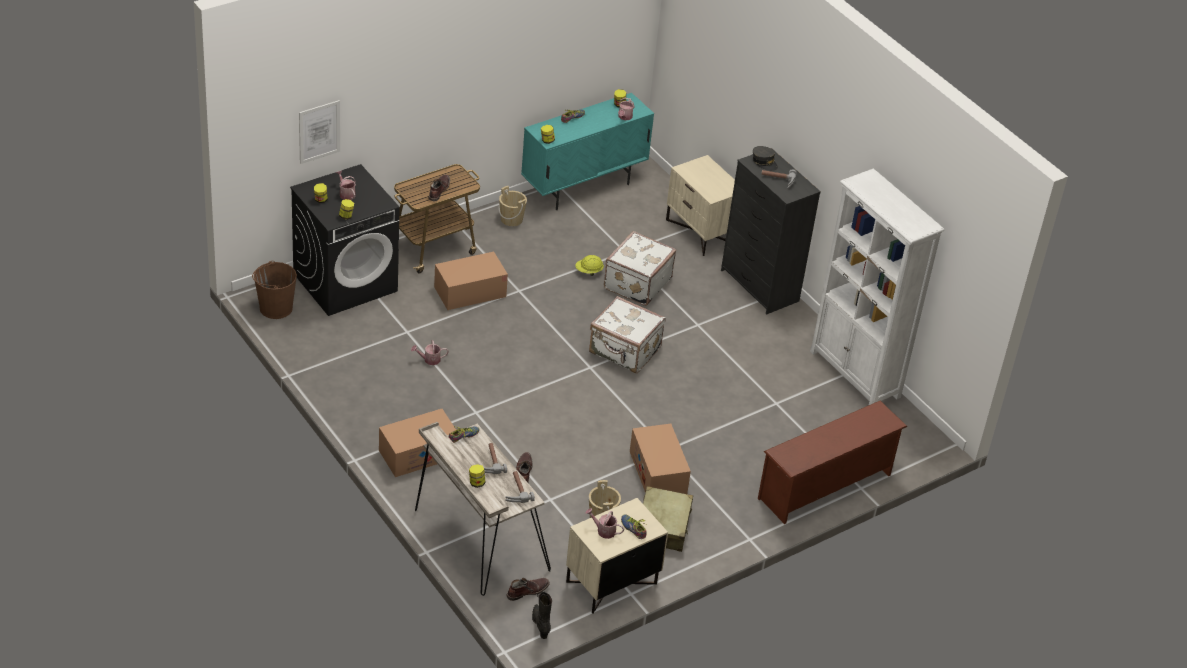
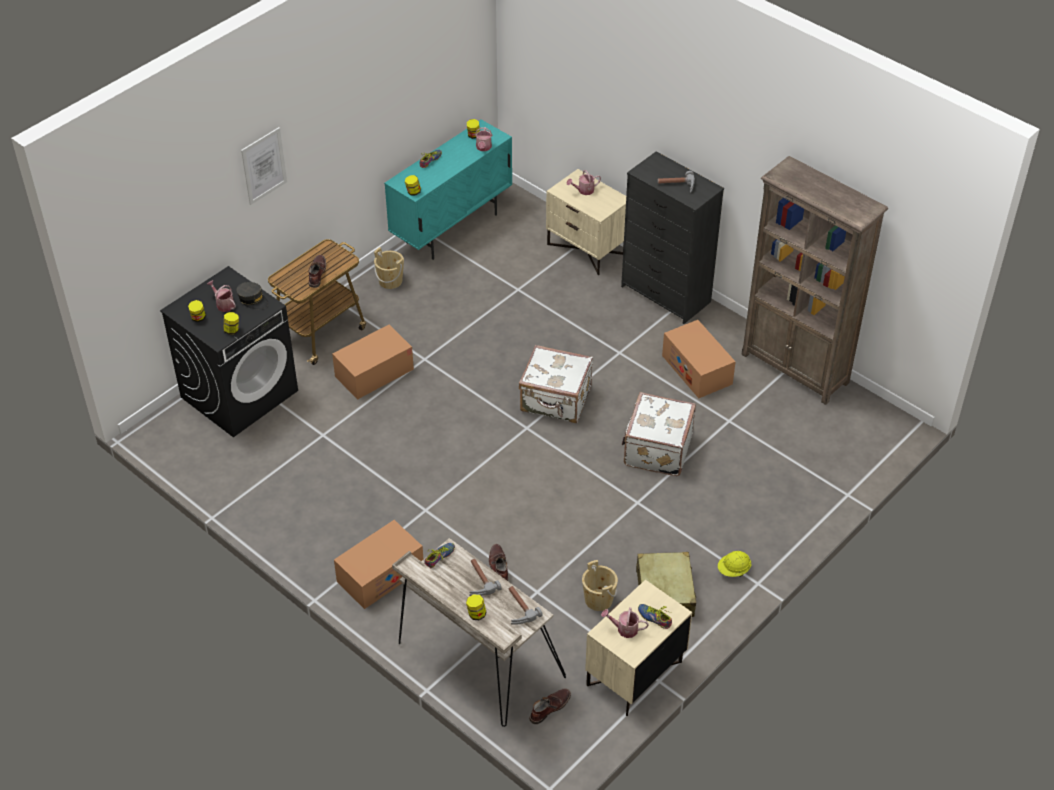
camera: 10 degrees left, 5 degrees up
(275, 308) = (174, 442): brown bucket -> none
(319, 131) = (179, 244): picture -> picture (264, 166)
(429, 360) = (357, 461): watering can -> watering can (583, 190)
(541, 625) = (577, 745): black boot -> none
(589, 271) = (489, 320): yellow hard hat -> yellow hard hat (733, 570)
(636, 283) = (541, 321): white suitcase -> white suitcase (656, 449)
(658, 472) = (637, 531): cardboard box -> cardboard box (697, 369)
(764, 162) = (655, 169): grey cap -> grey cap (253, 300)
(825, 487) = (812, 503): brown shoe rack -> none
(855, 374) = (795, 369): white bookcase -> brown bookcase

